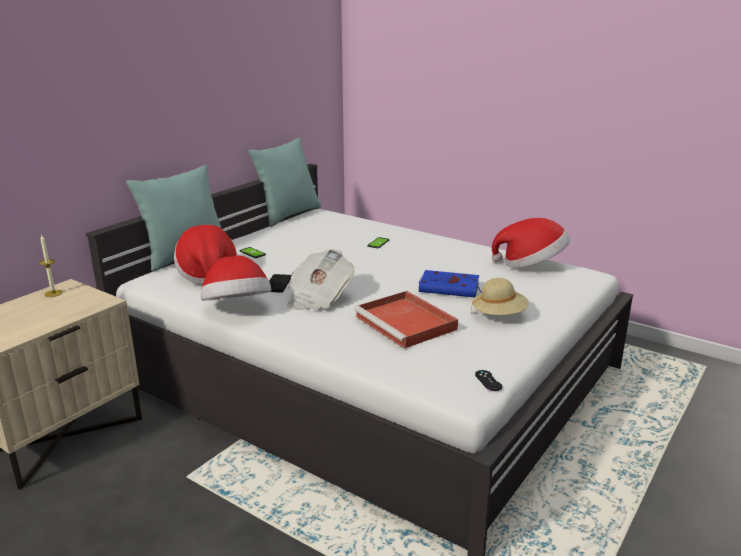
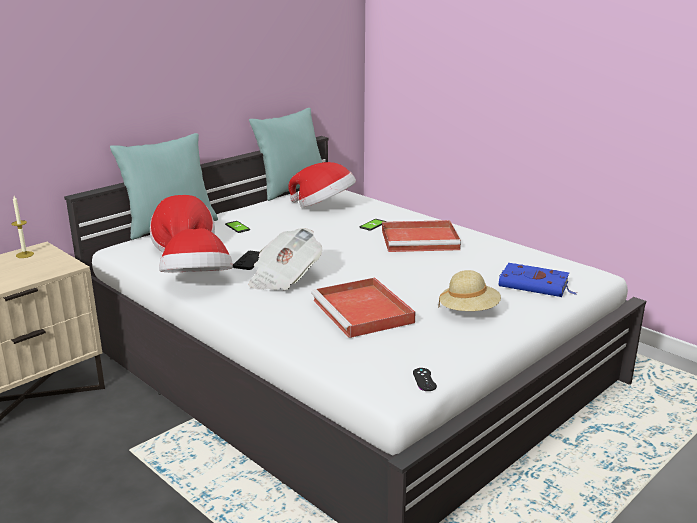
camera: 10 degrees right, 0 degrees up
(428, 253) = (421, 239): none -> red tray
(451, 288) = (429, 278): blue book -> blue book (535, 285)
(531, 265) = (531, 259): hat -> hat (324, 206)

